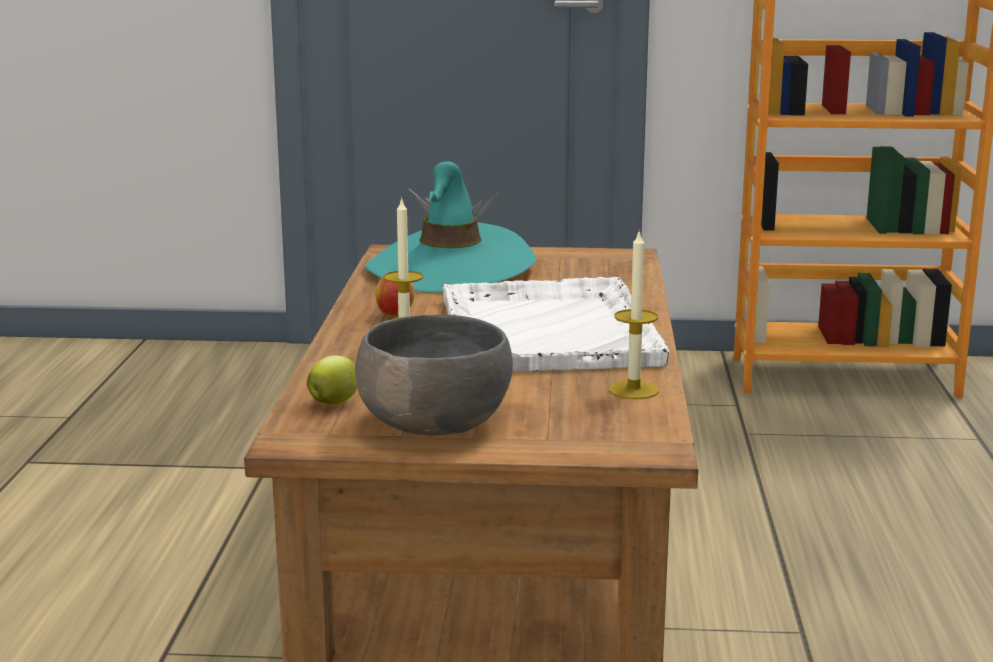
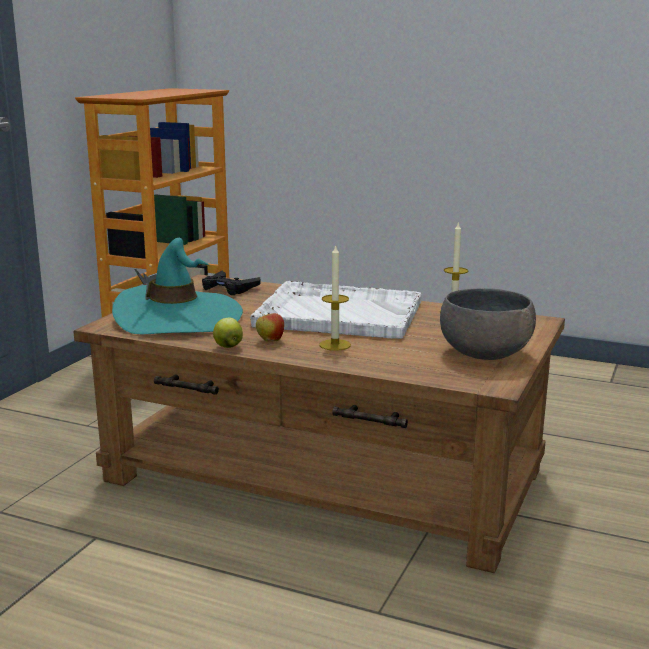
camera: 70 degrees left, 0 degrees up
(335, 402) = (435, 371): apple -> apple (228, 346)
(604, 269) = (229, 288): none -> black game controller

